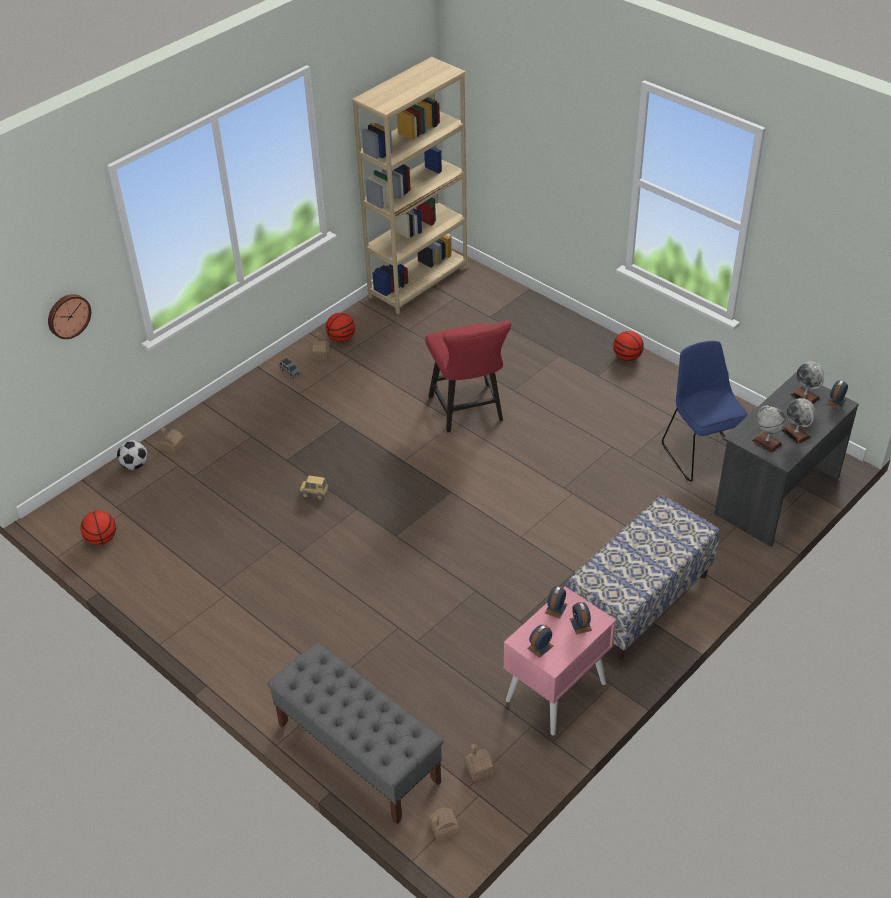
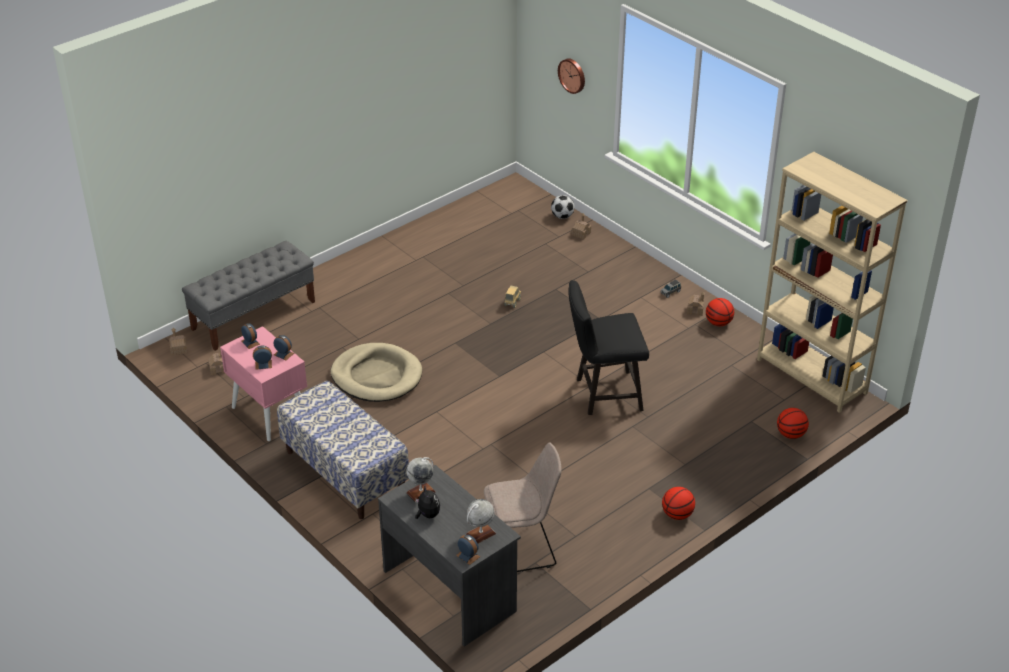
camera: 95 degrees right, 5 degrees down
(101, 539) = (485, 205): basketball -> basketball (790, 434)
(468, 412) = (603, 394): red chair -> black chair
(468, 598) = (376, 376): none -> beige dog bed
(702, 452) = (521, 546): blue chair -> beige chair
(796, 434) = (427, 515): globe -> plush toy

